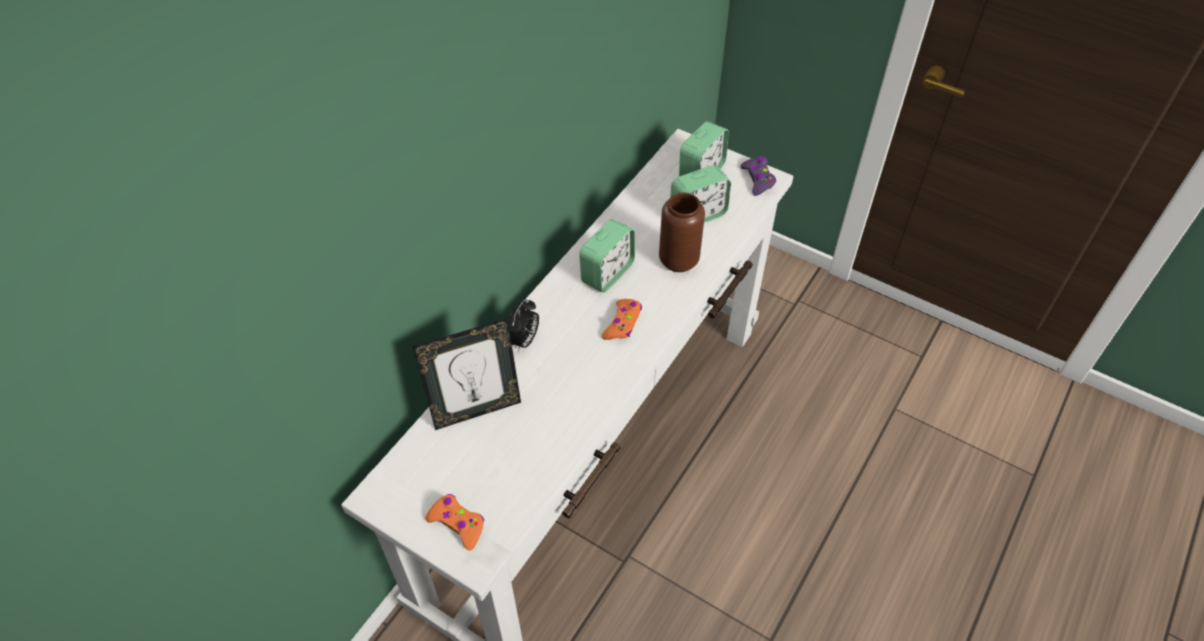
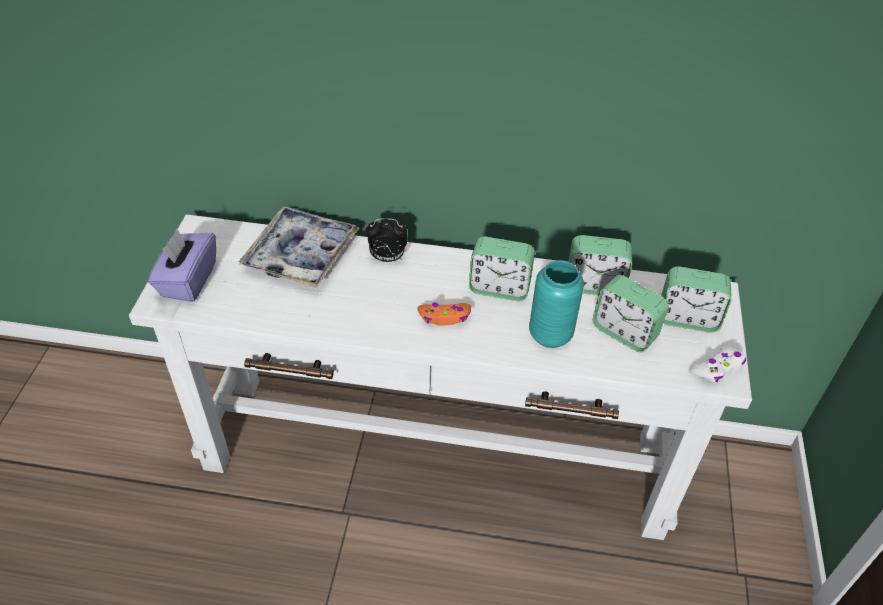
camera: 65 degrees right, 5 degrees down
(458, 524) = (188, 280): orange game controller -> purple tissue box
(476, 410) = (301, 254): picture frame -> tray
(637, 211) = (594, 285): none -> alarm clock
(678, 261) = (550, 335): brown vase -> turquoise vase
(758, 179) = (717, 369): purple game controller -> white game controller

